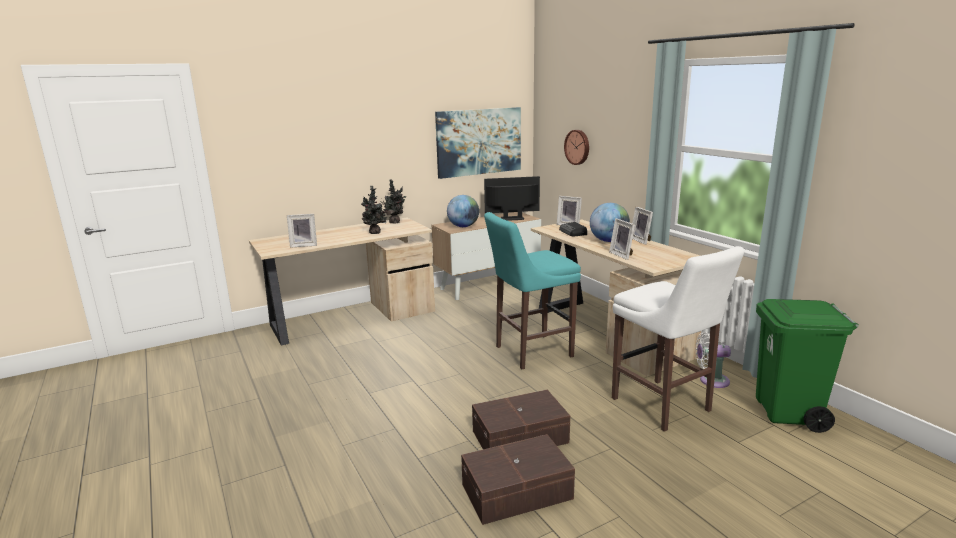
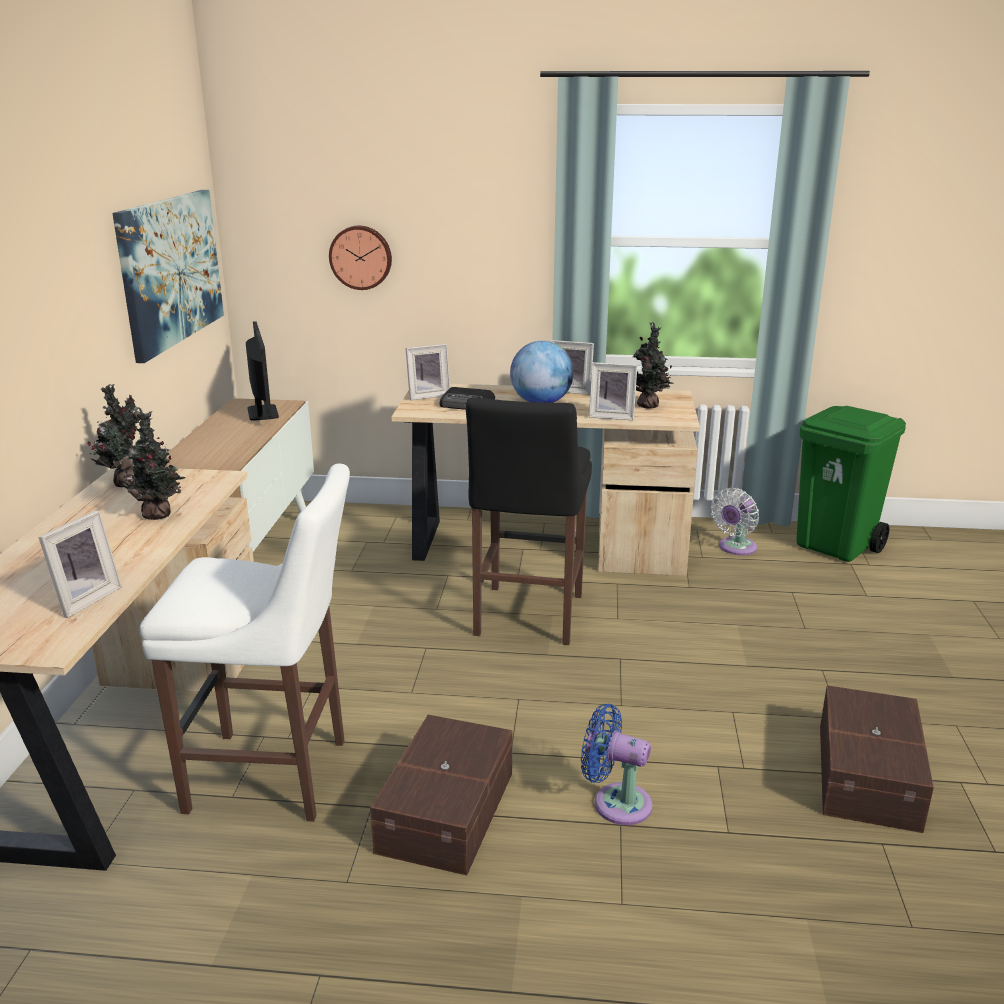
camera: 55 degrees left, 5 degrees up
(409, 422) = (616, 802): none -> blue fan
(463, 226) = (224, 451): globe -> none
(512, 218) = (262, 413): monitor -> monitor turned 135 degrees clockwise
(521, 437) = (747, 720): brown storage box -> brown storage box (449, 811)
(530, 352) = (527, 618): turquoise stool -> black stool
(658, 257) = (649, 406): none -> potted plant
(663, 406) = (763, 598): white stool -> white stool (275, 776)

